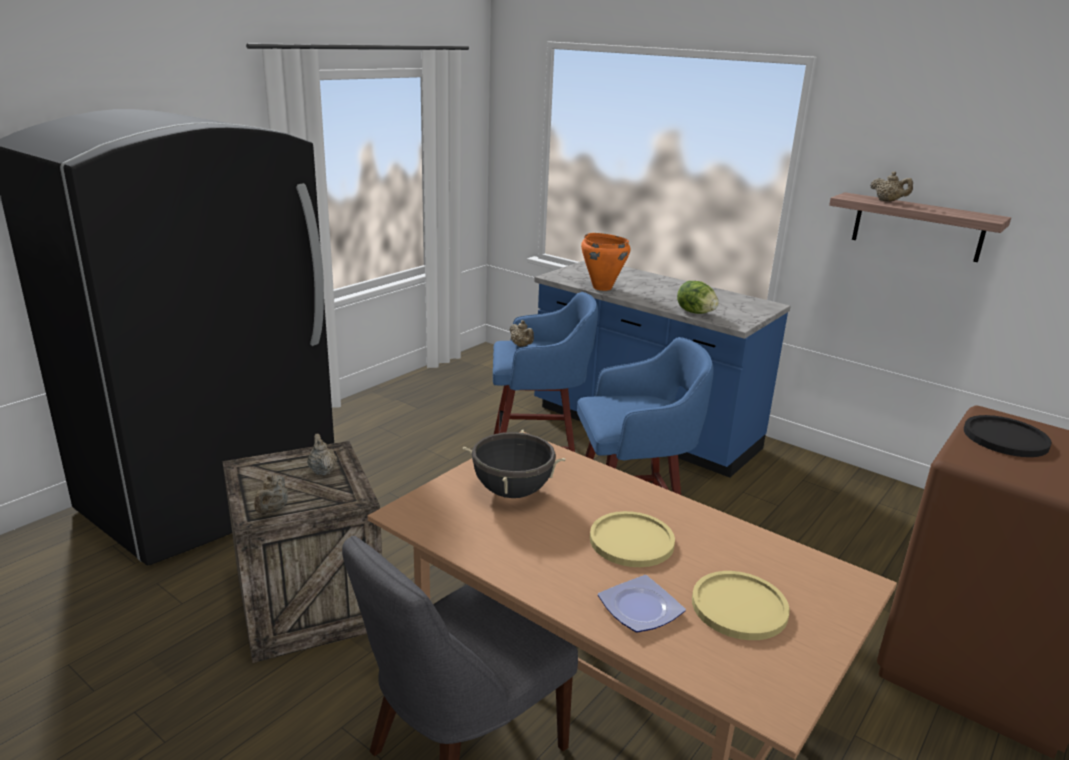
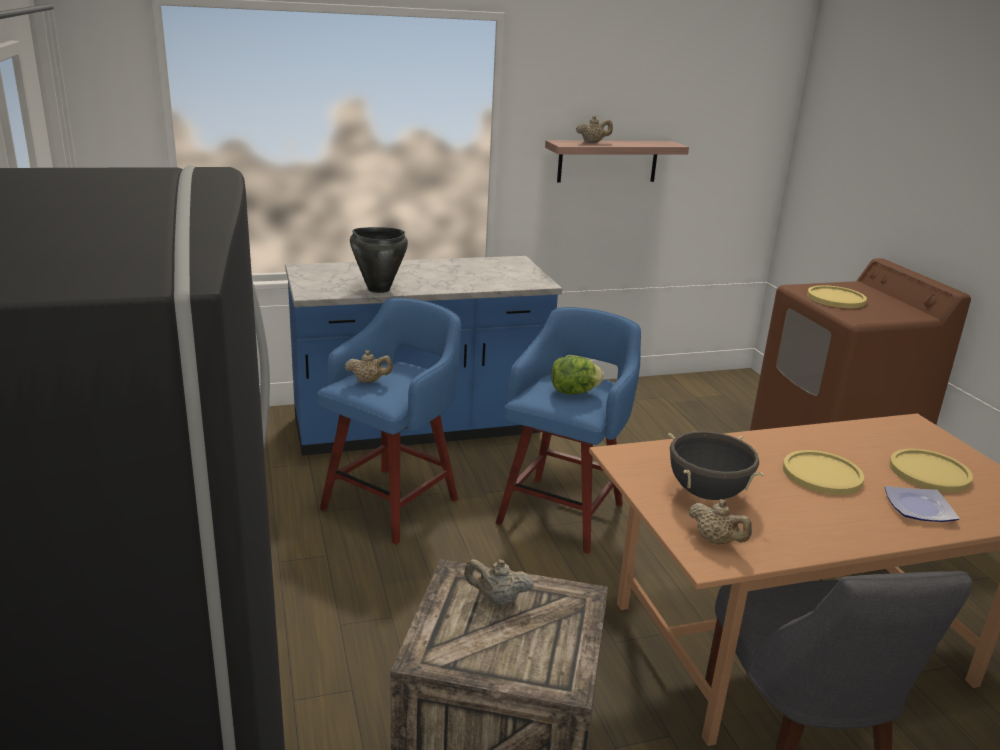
camera: 55 degrees left, 0 degrees up
(272, 510) = (559, 663): beige teapot -> beige teapot (716, 541)
(602, 287) = (378, 289): orange cooking pot -> black cooking pot
(695, 312) = (496, 285): lettuce -> lettuce (573, 392)
(1005, 438) = (836, 298): black plate -> yellow plate

